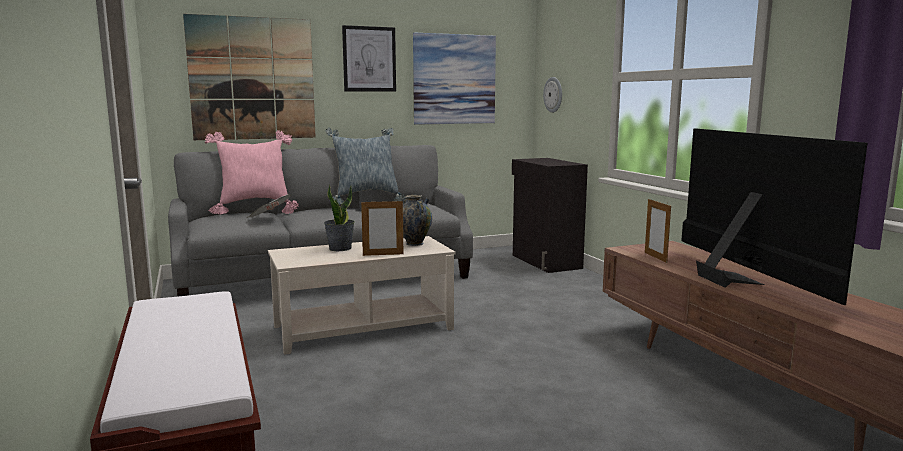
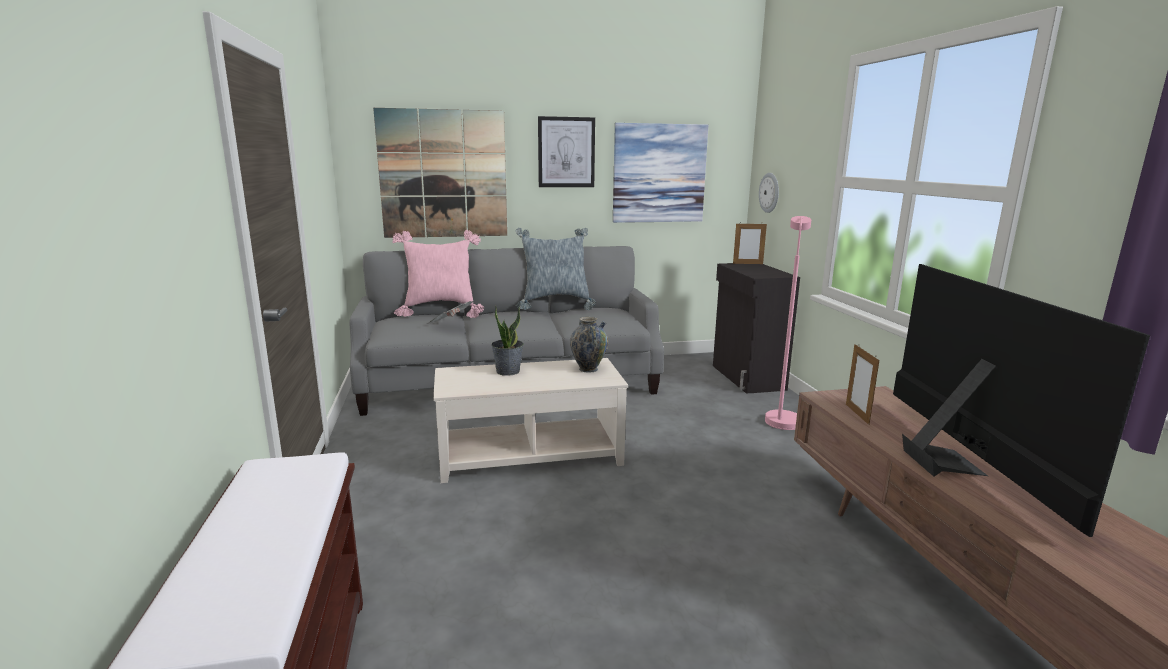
camera: 10 degrees right, 5 degrees up
(383, 254) = (549, 384): picture frame -> picture frame (747, 263)
(583, 287) = (782, 418): none -> pink floor lamp

